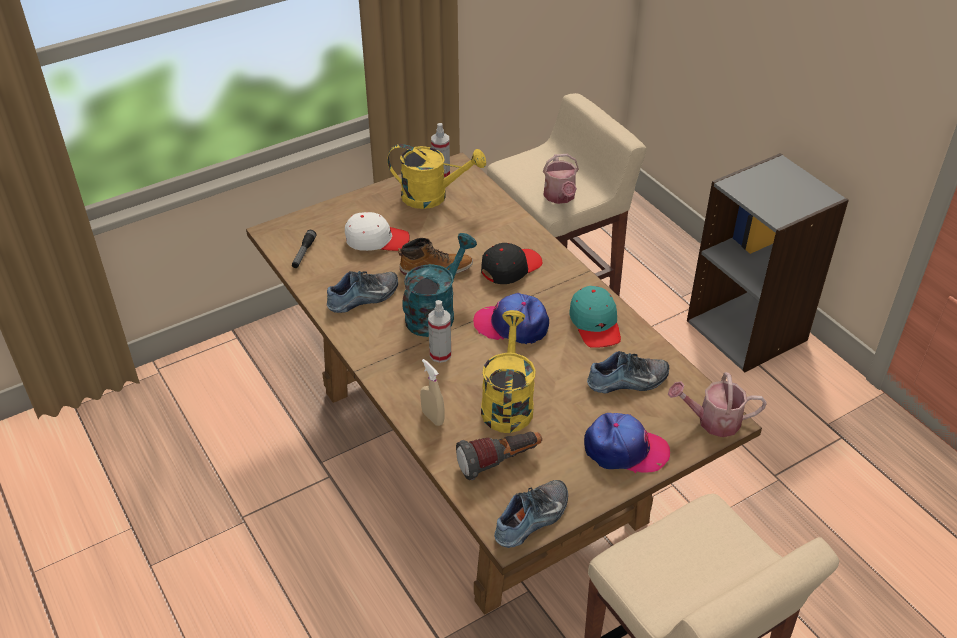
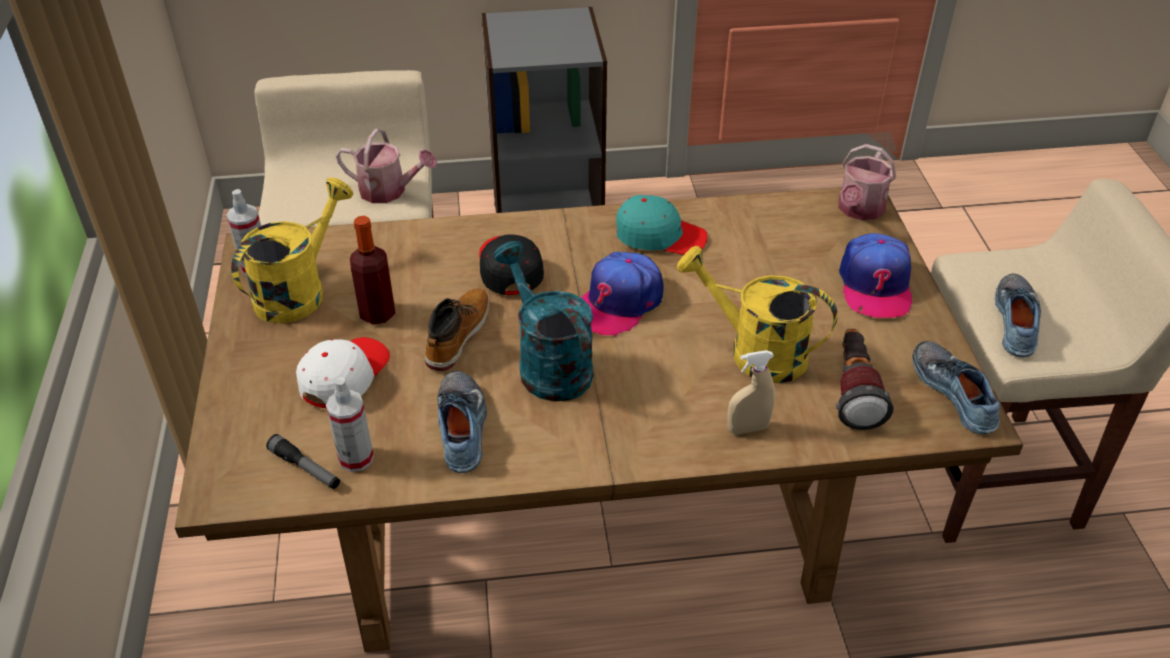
camera: 65 degrees left, 0 degrees up
(434, 232) = (377, 313): none -> bottle
(440, 354) = (632, 384): spray bottle -> spray bottle (356, 458)
(625, 450) = (875, 285): cap -> cap turned 150 degrees clockwise
(628, 382) = (770, 245): shoe -> shoe (1018, 322)

